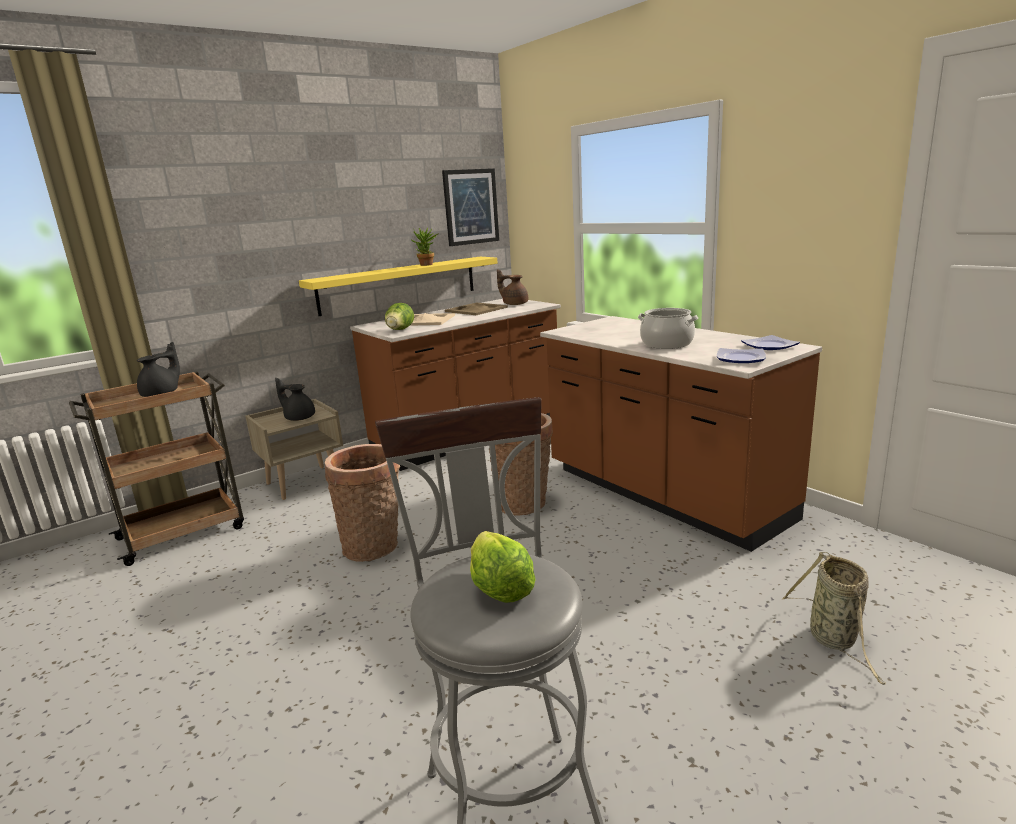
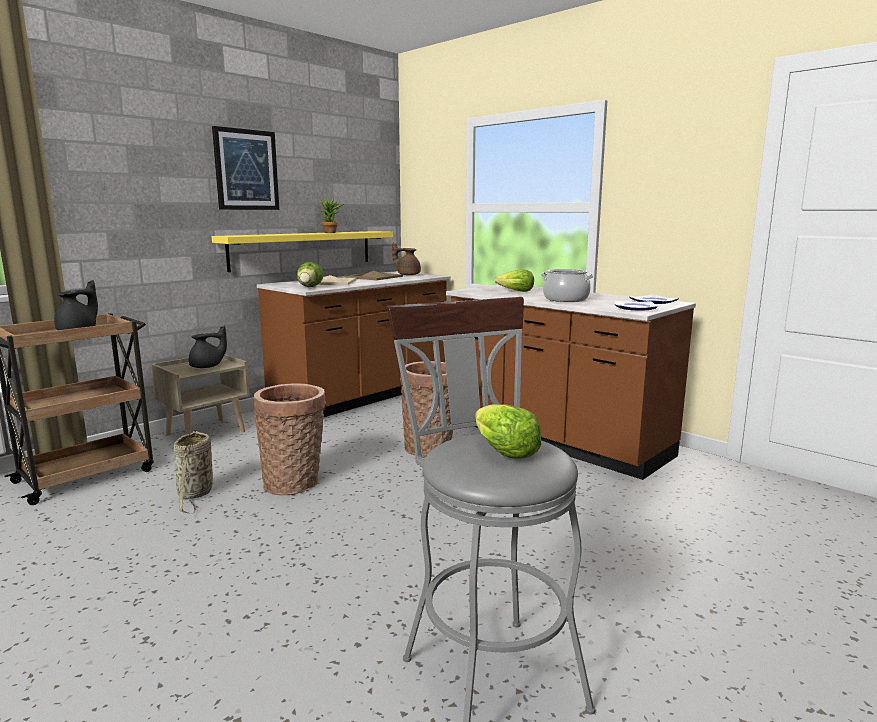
camera: 10 degrees left, 5 degrees down
(299, 417) = (207, 366): black teapot -> black teapot turned 135 degrees clockwise
(471, 207) = (369, 185): picture -> picture (246, 170)
(617, 330) = (515, 291): none -> lettuce
(834, 640) = (730, 540): basket -> basket (195, 494)

